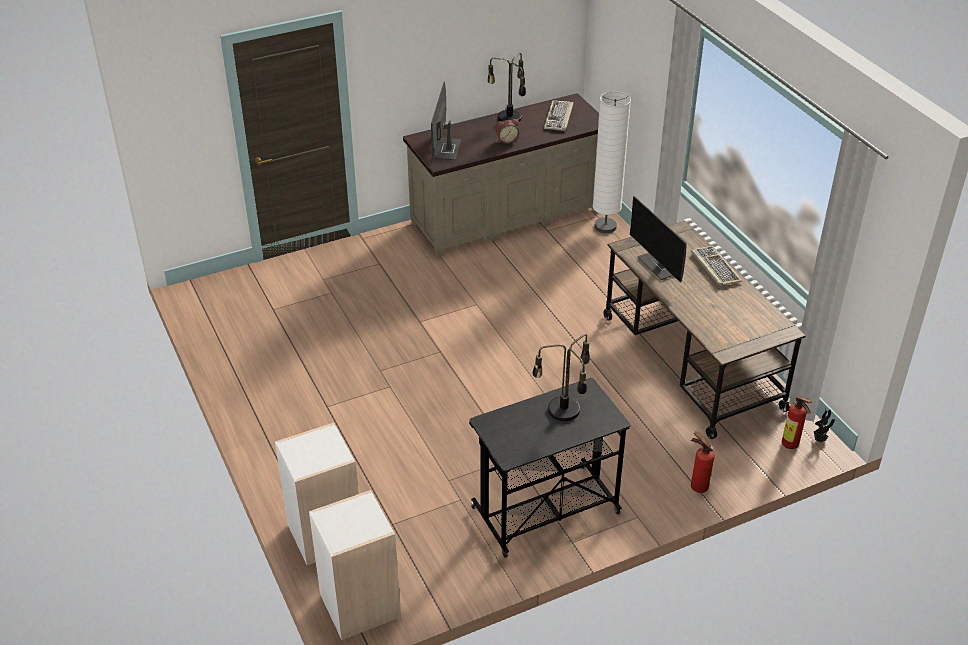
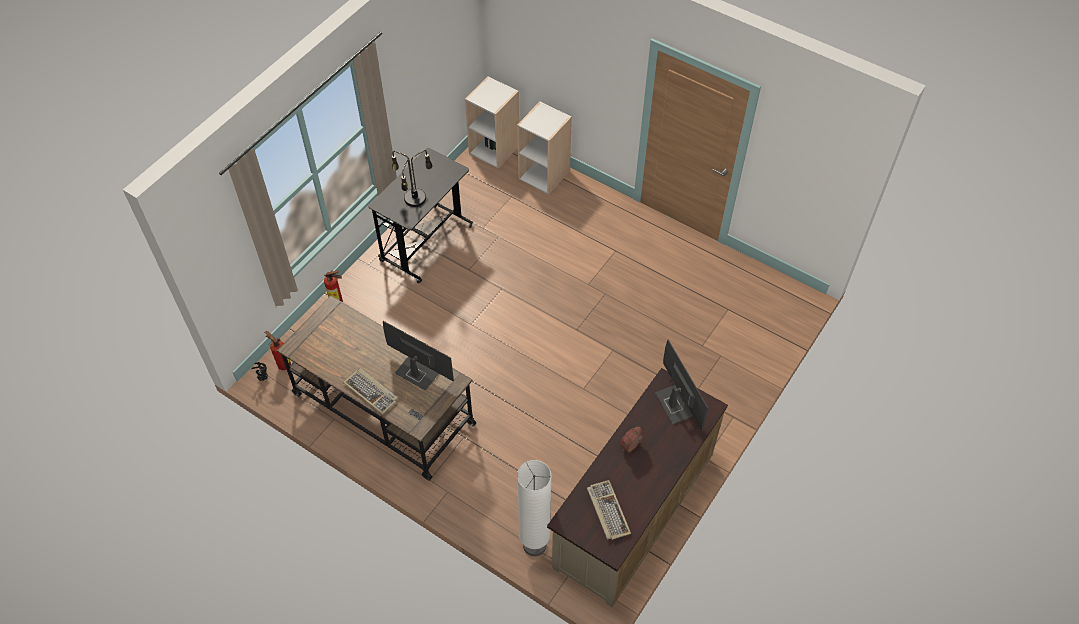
camera: 150 degrees right, 15 degrees up
(510, 118) = (653, 484): table lamp -> none

